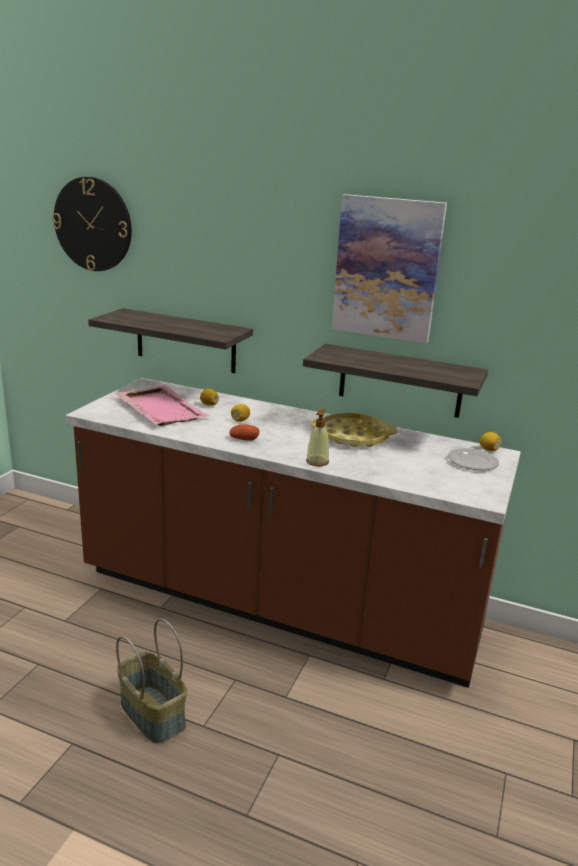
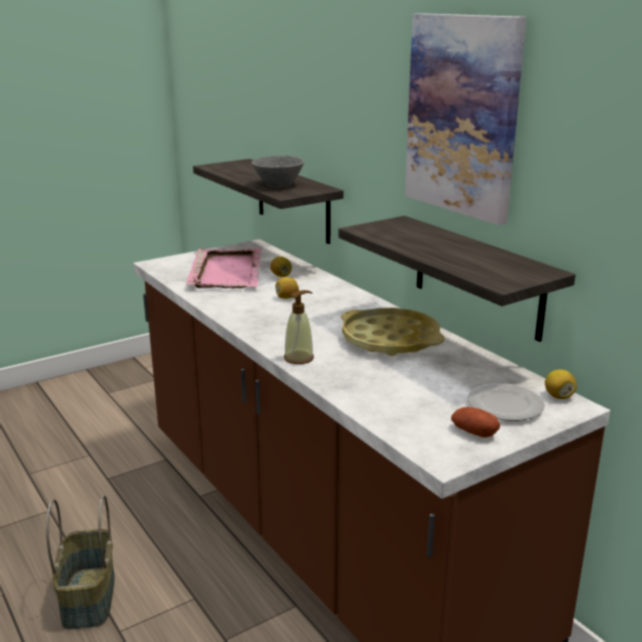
camera: 35 degrees right, 0 degrees up
(93, 224) = (229, 64): wall clock -> none
(197, 330) = (277, 185): none -> grey bowl
(244, 439) = (258, 318): potato -> potato (474, 432)

